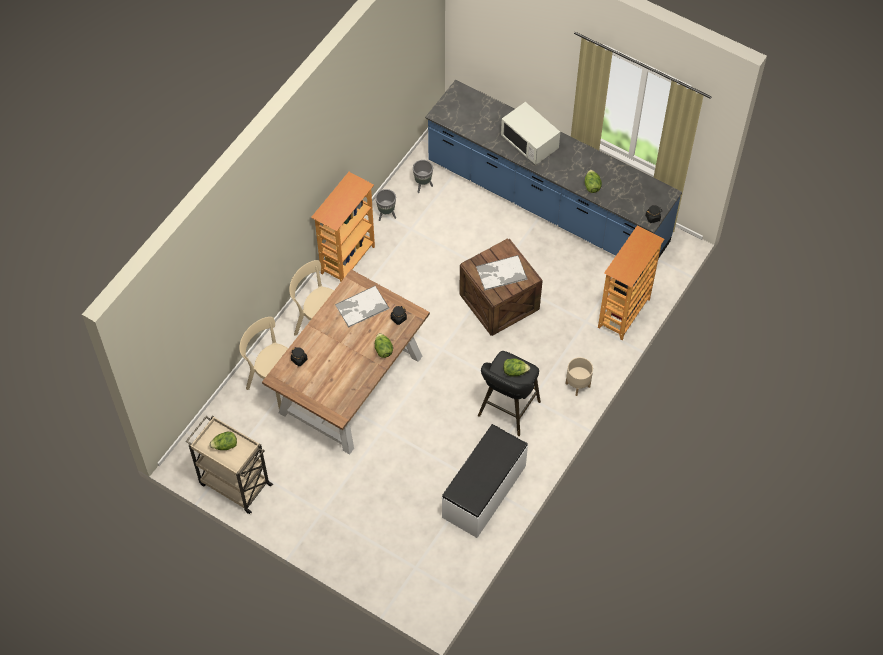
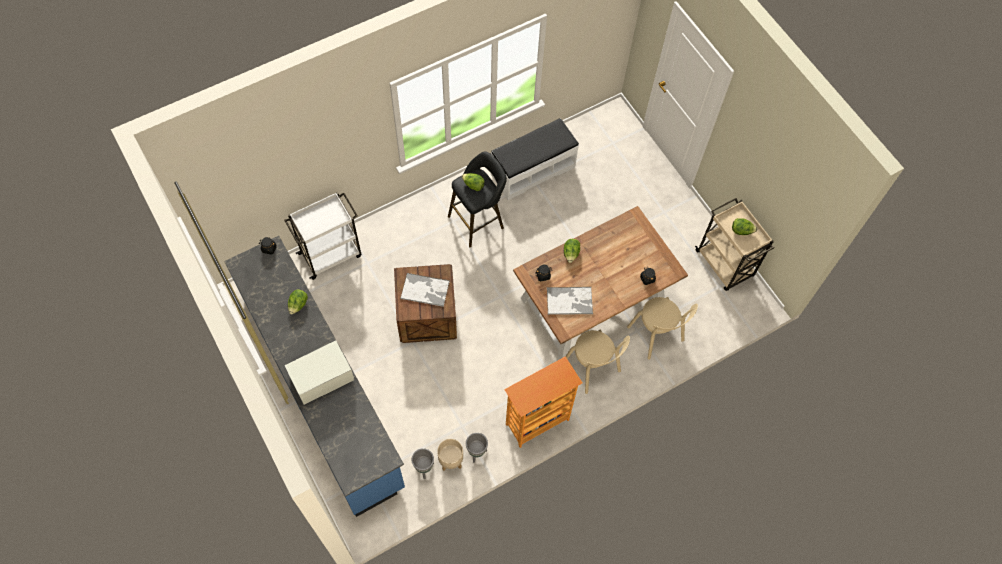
camera: 155 degrees left, 5 degrees up
(530, 143) = (322, 379): white microwave -> white microwave turned 105 degrees counterclockwise
(578, 384) = (409, 215): beige planter -> beige planter (450, 461)
(624, 314) = (331, 254): bookcase -> white cart

